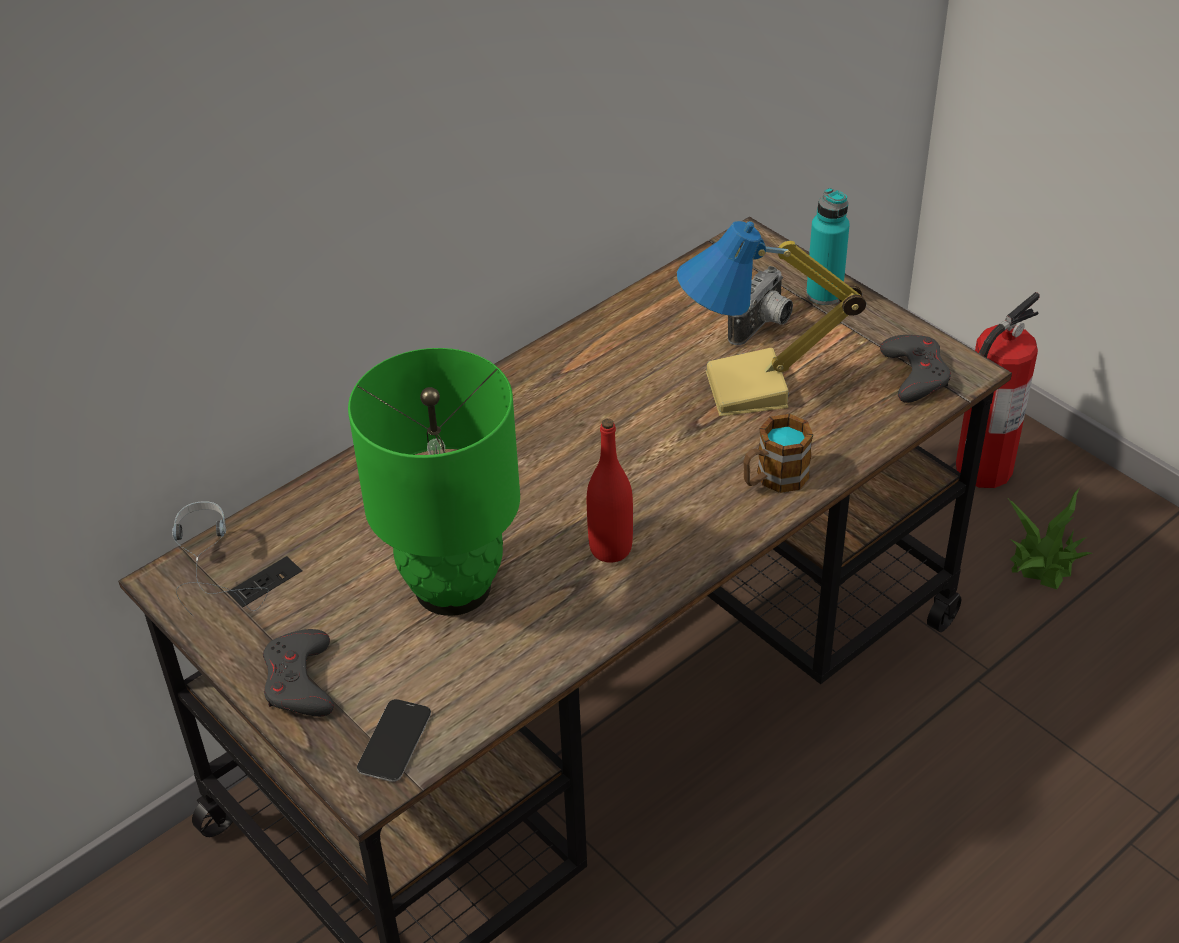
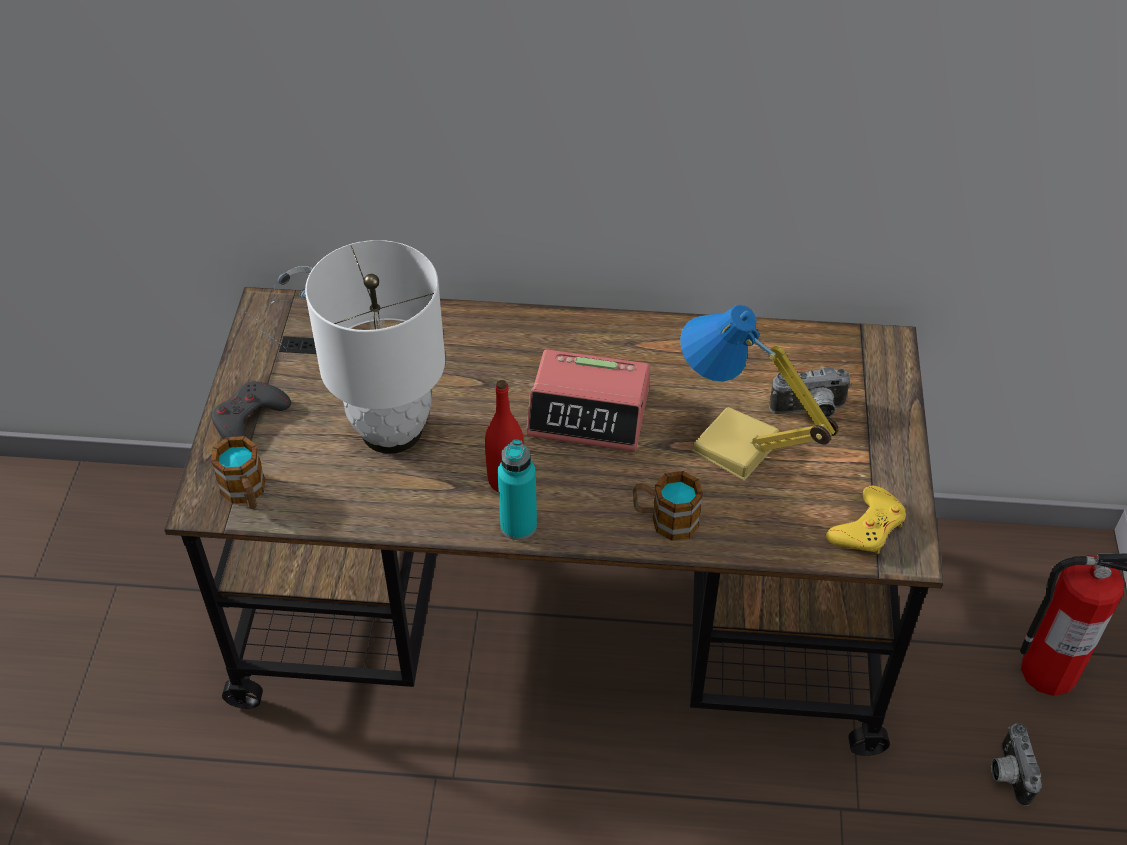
camera: 45 degrees right, 5 degrees up
(394, 741) = (246, 493): phone -> mug
(454, 587) = (392, 430): green table lamp -> white table lamp
(600, 447) = (589, 412): none -> alarm clock
(824, 294) = (886, 421): turquoise bottle -> turquoise bottle (518, 525)
(915, 374) = (867, 527): grey game controller -> yellow game controller
(1045, 559) = (1007, 773): potted plant -> camera

